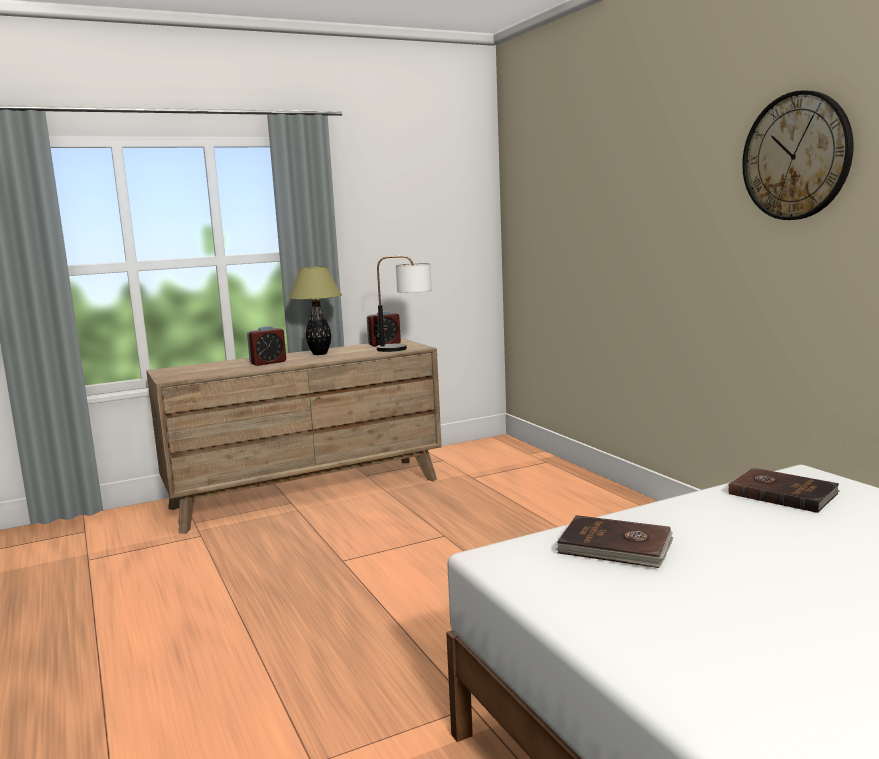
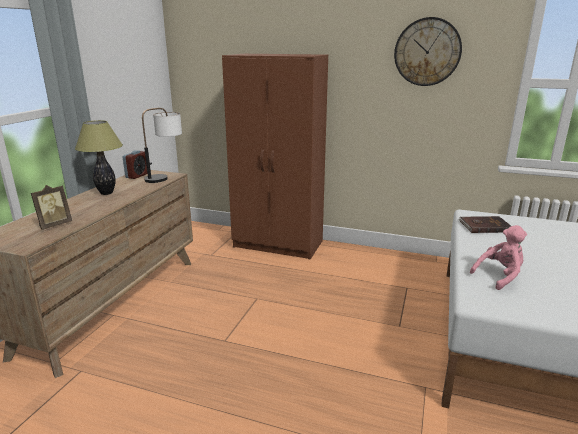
camera: 45 degrees left, 10 degrees up
(222, 369) = (54, 225): none -> picture frame
(268, 362) = (82, 210): alarm clock -> none
(577, 489) = (278, 244): none -> brown wardrobe
(615, 547) = (499, 276): brown book -> pink plush toy

